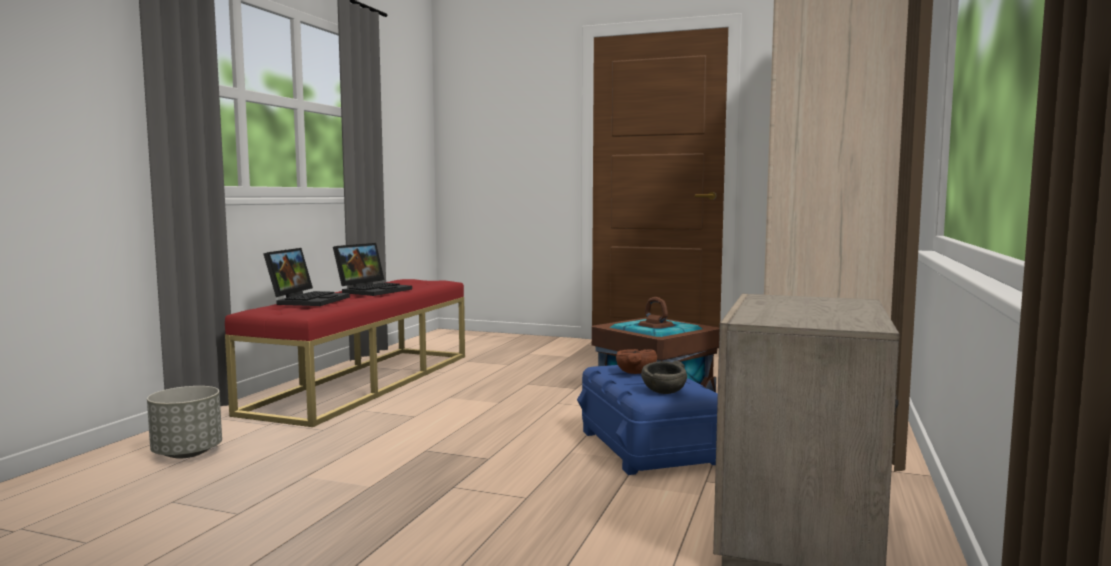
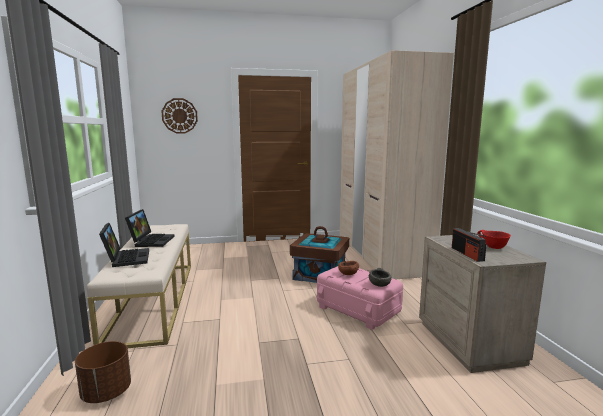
camera: 30 degrees left, 5 degrees up
(187, 453) = (106, 393): grey planter -> brown planter
(365, 382) = (153, 299): red bench -> beige bench
(499, 113) = (179, 116): none -> wall clock
(648, 447) = (358, 309): blue storage box -> pink storage box
(748, 312) = (467, 254): none -> radio
(840, 312) = (493, 247): none -> red bowl

